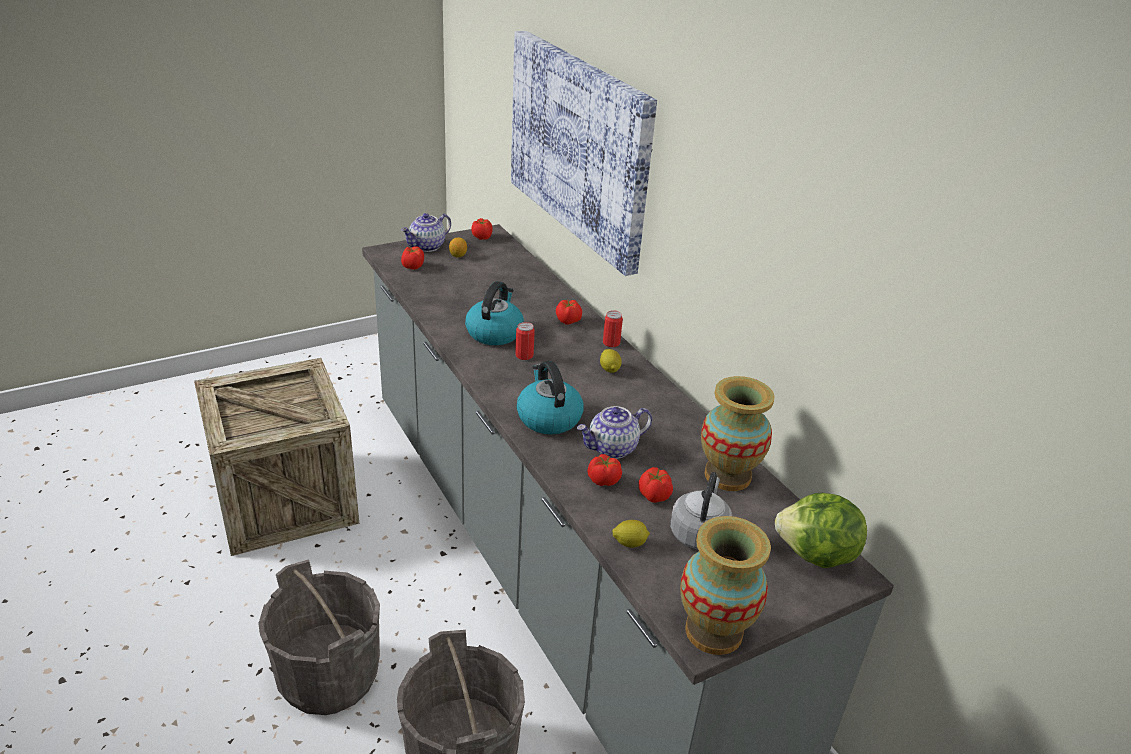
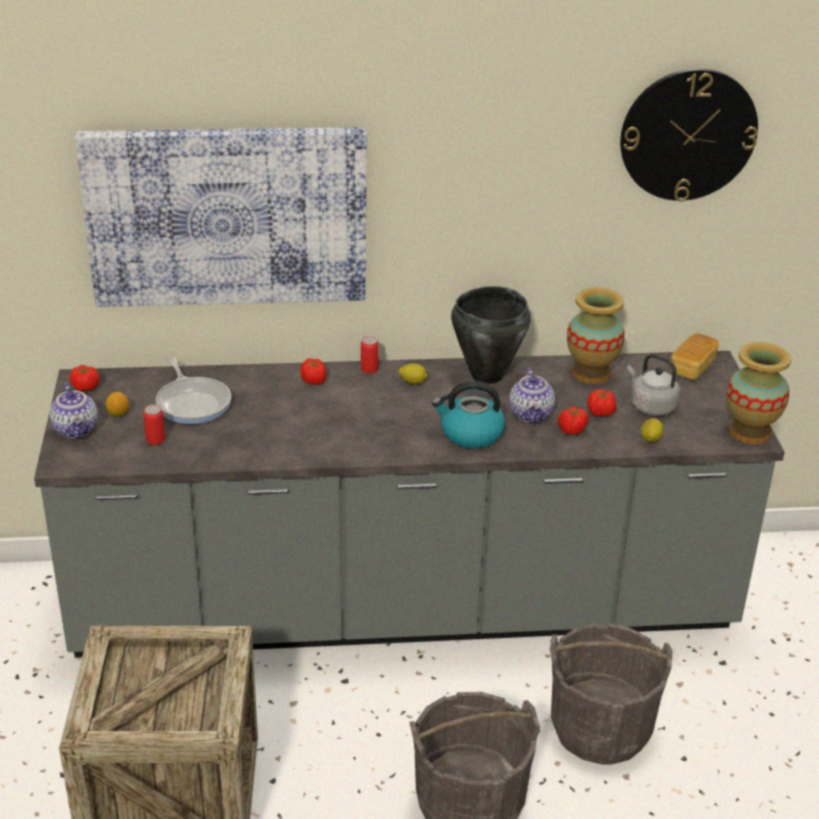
camera: 65 degrees left, 0 degrees up
(412, 267) = (119, 450): tomato -> none
(494, 279) = (193, 403): none -> frying pan
(494, 332) = (306, 428): kettle -> none
(524, 355) = (360, 421): can -> can (155, 440)
(658, 407) = (486, 376): none -> black cooking pot
(816, 555) = (692, 368): lettuce -> bread
(913, 254) = (688, 134): none -> wall clock

